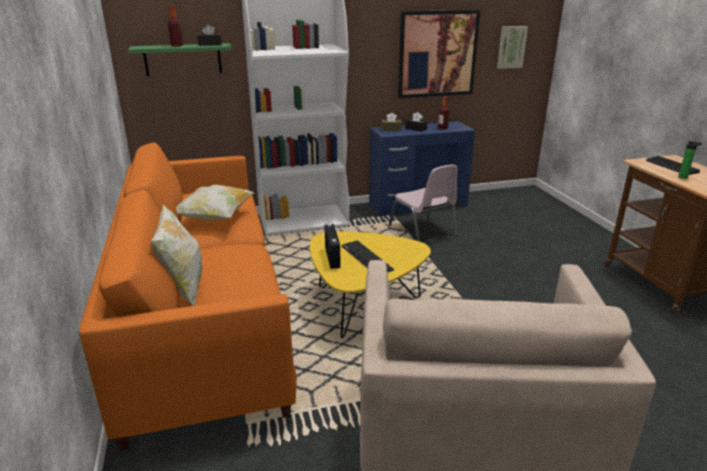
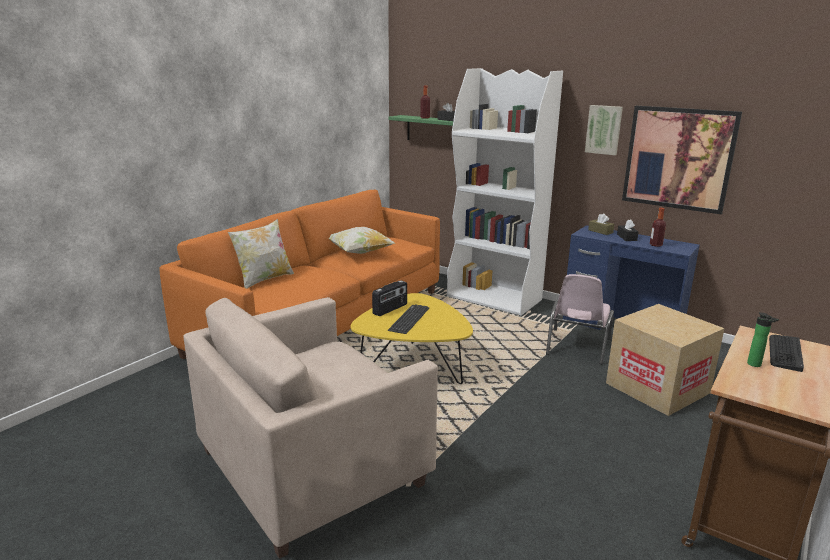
camera: 50 degrees right, 5 degrees down
(506, 234) = (657, 388): none -> cardboard box
(511, 47) = (793, 164): picture -> picture (604, 129)

